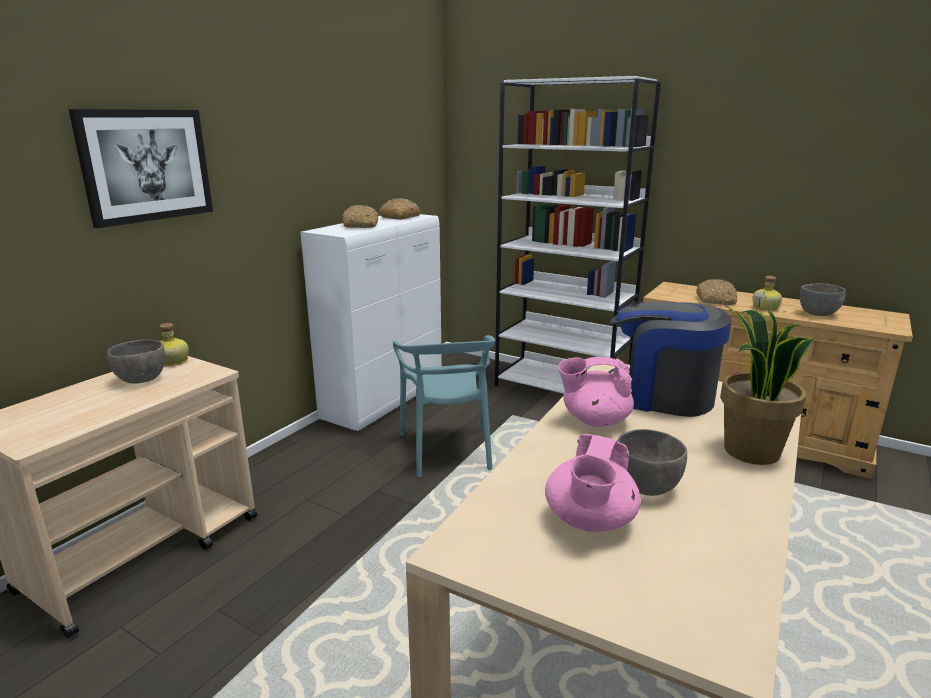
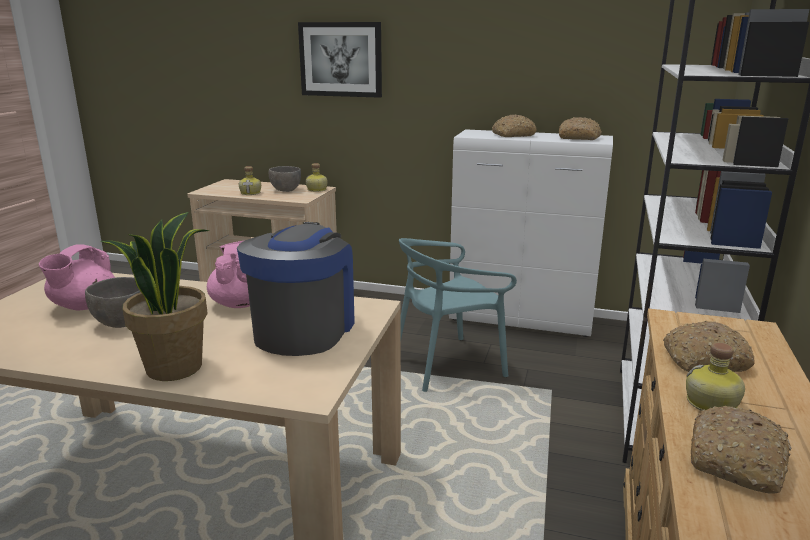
camera: 75 degrees right, 0 degrees up
(118, 404) = (251, 193): none -> bottle
(589, 521) = (83, 306): pink teapot -> pink teapot turned 75 degrees counterclockwise
(818, 314) = (737, 461): grey bowl -> bread

